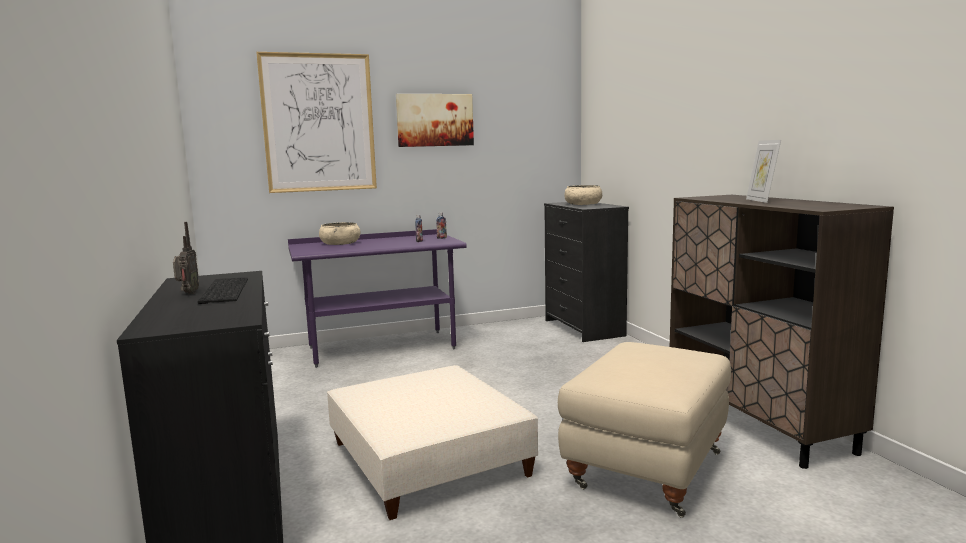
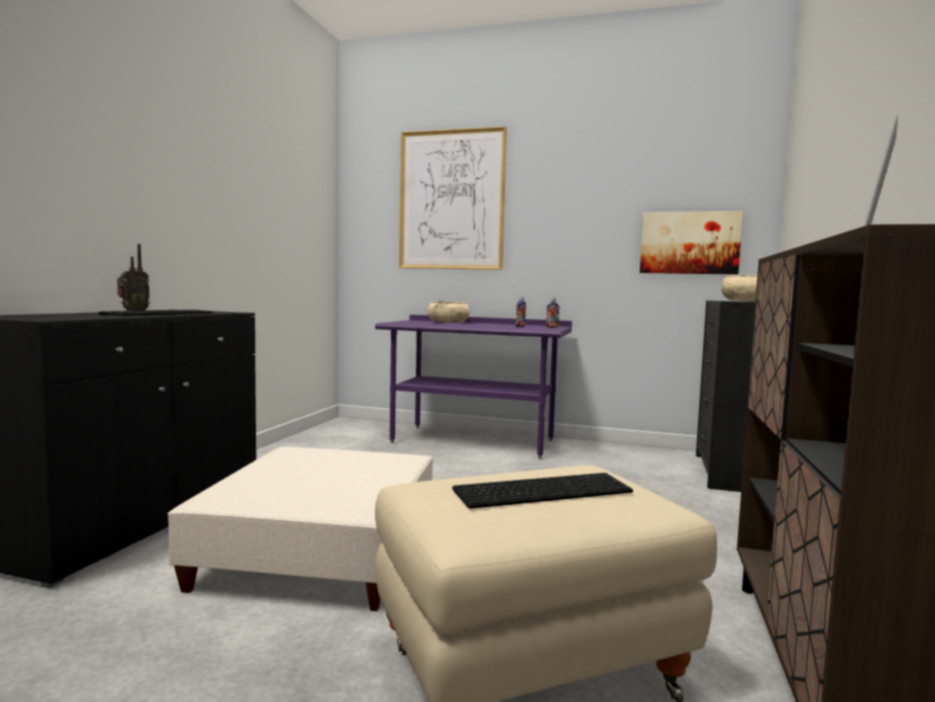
camera: 35 degrees right, 5 degrees down
(435, 120) = (575, 196): picture -> picture (689, 243)
(650, 361) = (543, 489): none -> keyboard

